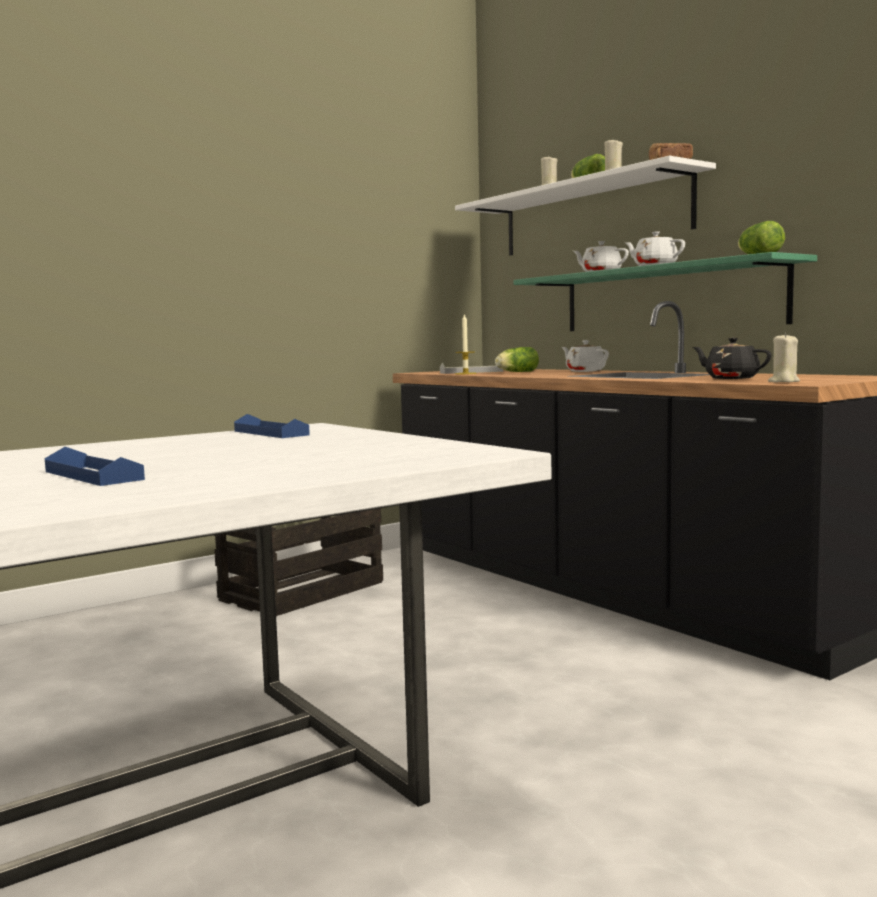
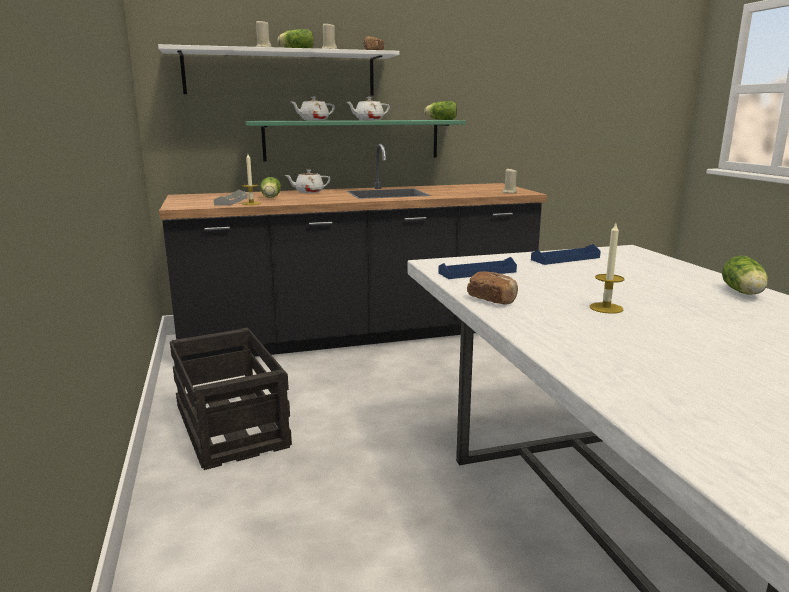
camera: 70 degrees left, 10 degrees up
(93, 475) = (702, 312): blue tray -> blue tray (565, 259)
(115, 457) = (606, 308): none -> candle
(148, 441) = (492, 300): none -> bread
(203, 485) = (743, 293): none -> lettuce
(730, 378) = (462, 192): black teapot -> none

